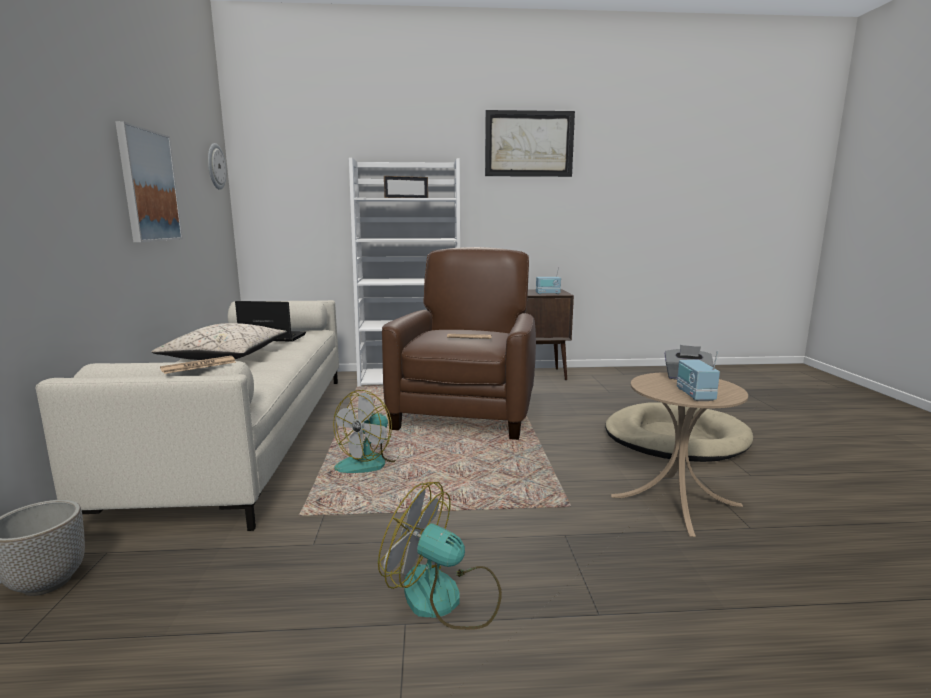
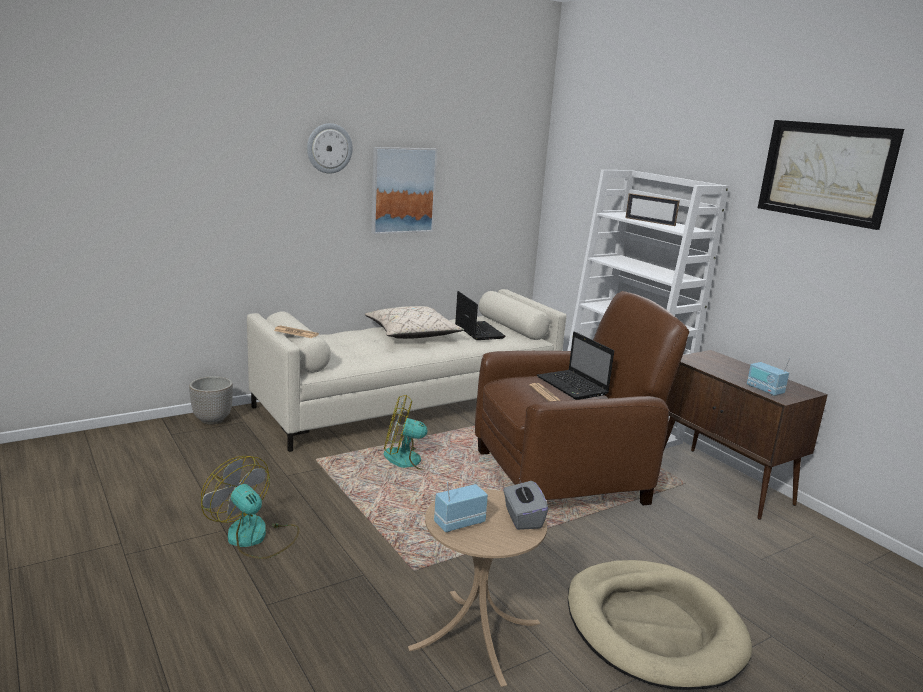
camera: 60 degrees right, 5 degrees up
(215, 166) = (518, 163): wall clock -> wall clock (329, 148)
(445, 598) = (254, 538): fan -> fan turned 45 degrees counterclockwise
(461, 330) = (573, 386): none -> laptop

